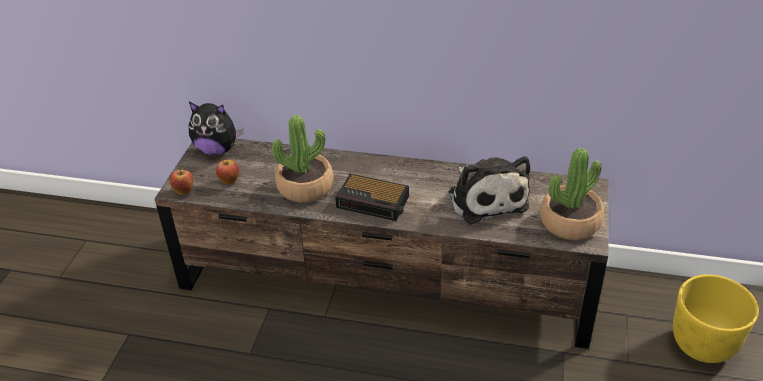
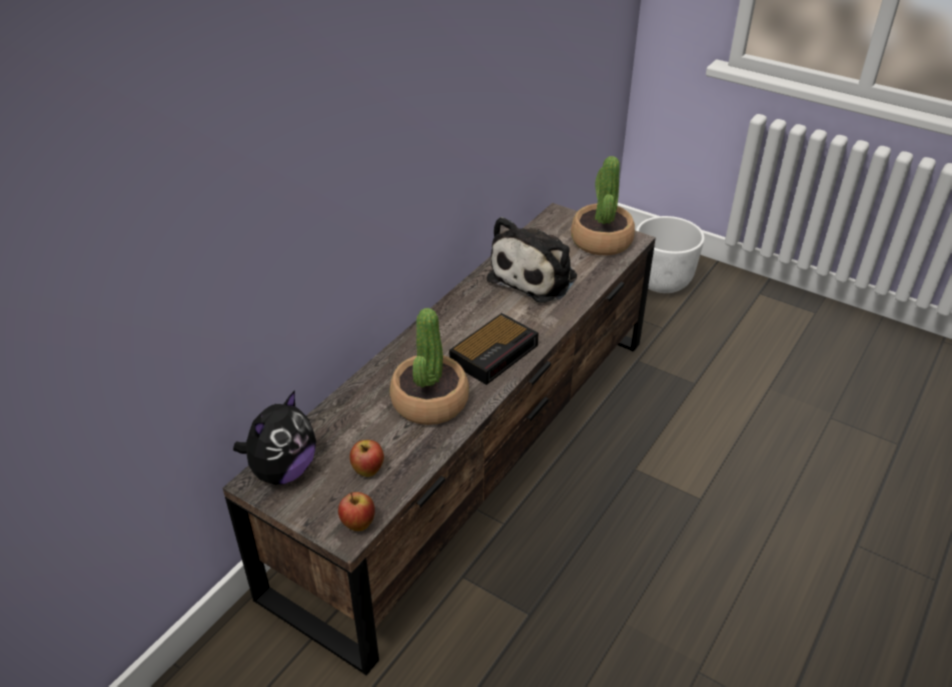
camera: 70 degrees left, 0 degrees up
(486, 198) = (536, 276): plush toy -> plush toy turned 120 degrees clockwise
(703, 346) = (663, 282): yellow planter -> white planter

